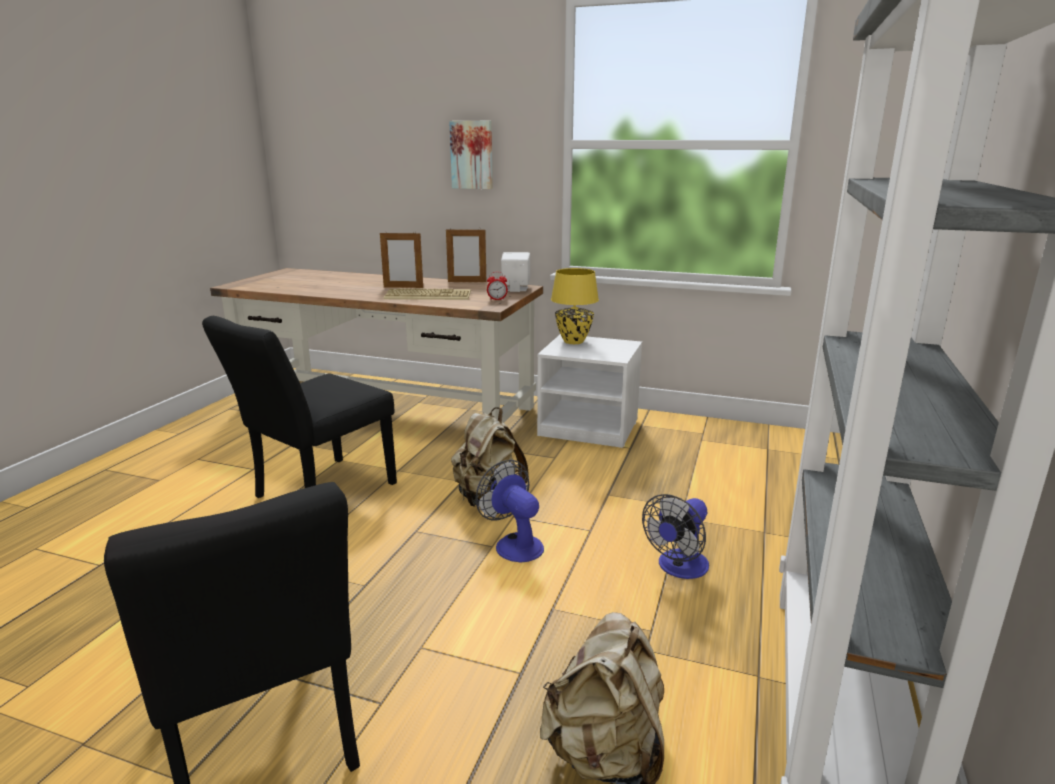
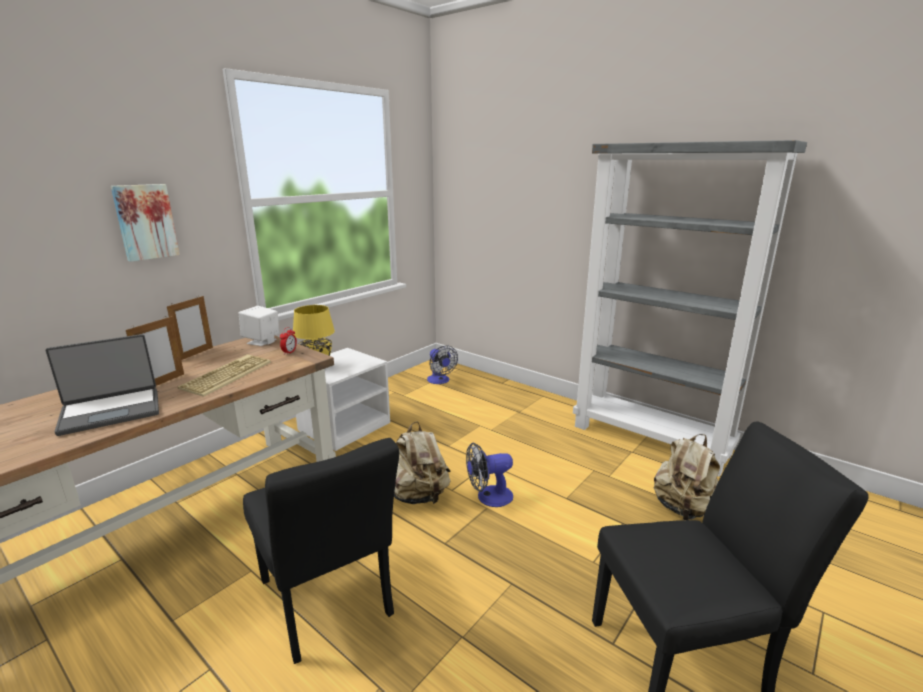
camera: 70 degrees left, 0 degrees up
(349, 289) = (111, 411): none -> laptop
(678, 568) = (541, 446): fan -> fan (440, 381)

